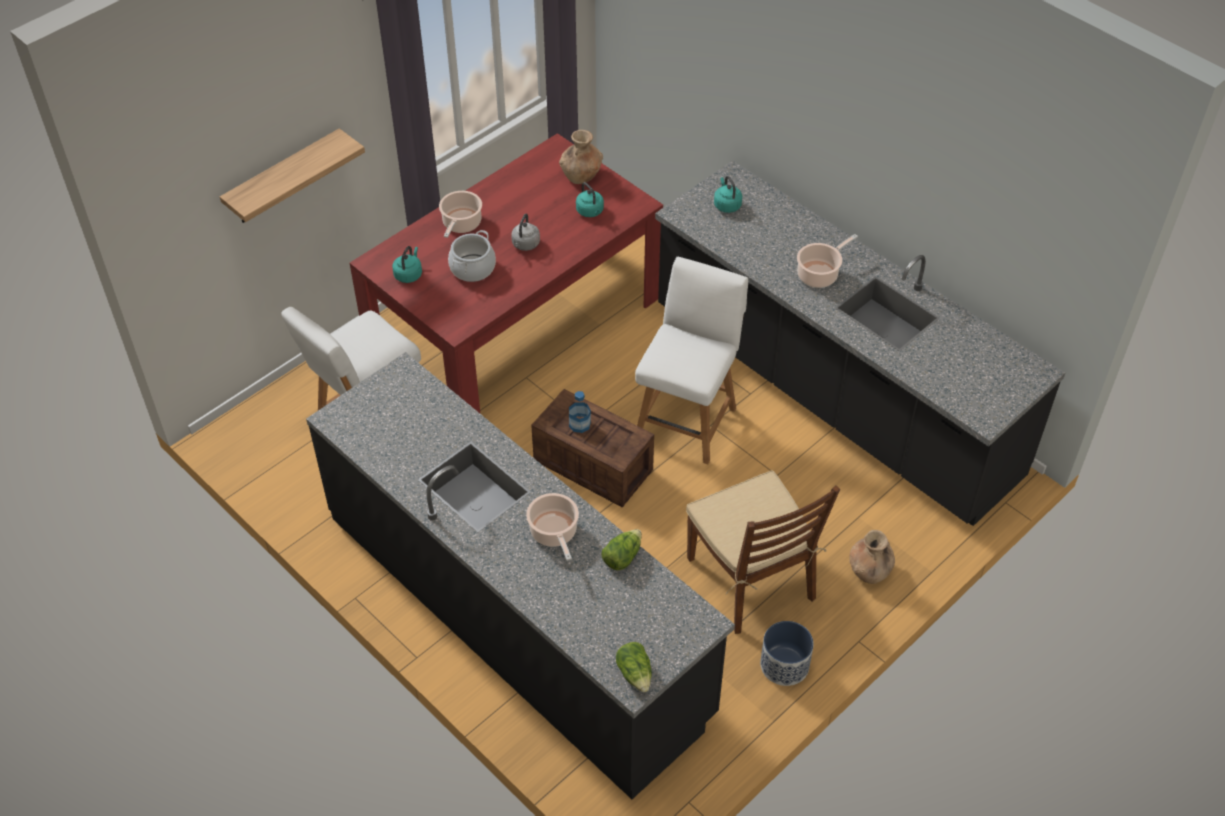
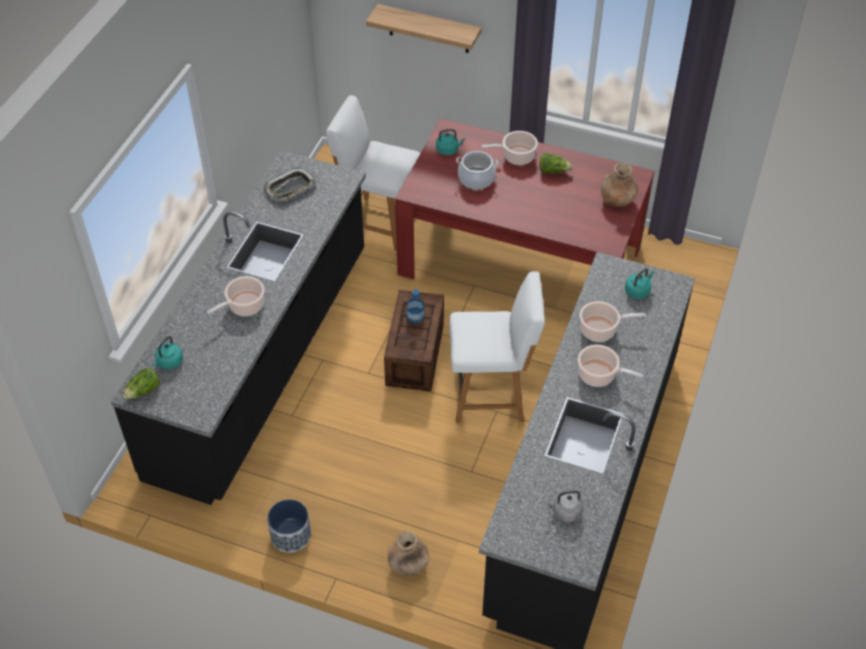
camera: 65 degrees right, 0 degrees up
(382, 429) = (290, 188): none -> tray
(525, 245) = (519, 197): grey kettle -> grey kettle (565, 512)
(590, 212) = (581, 219): turquoise kettle -> turquoise kettle (169, 363)
(622, 556) = (241, 349): lettuce -> lettuce (553, 171)
(751, 579) = (360, 488): brown chair -> none
(762, 251) = (600, 330): none -> cooking pot

